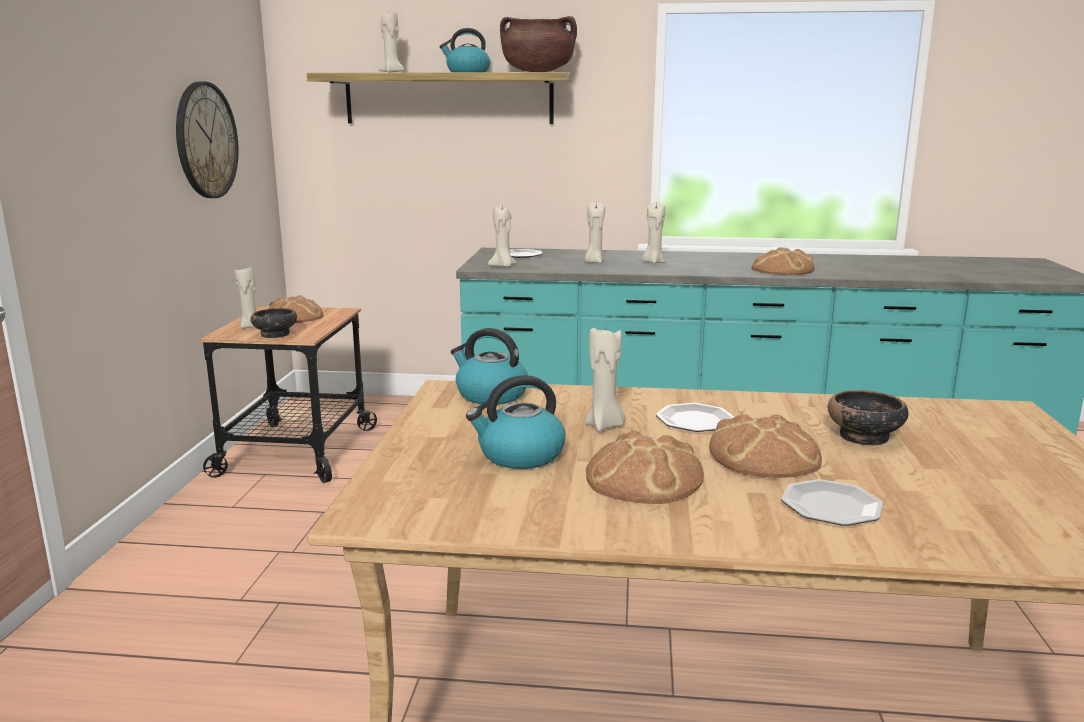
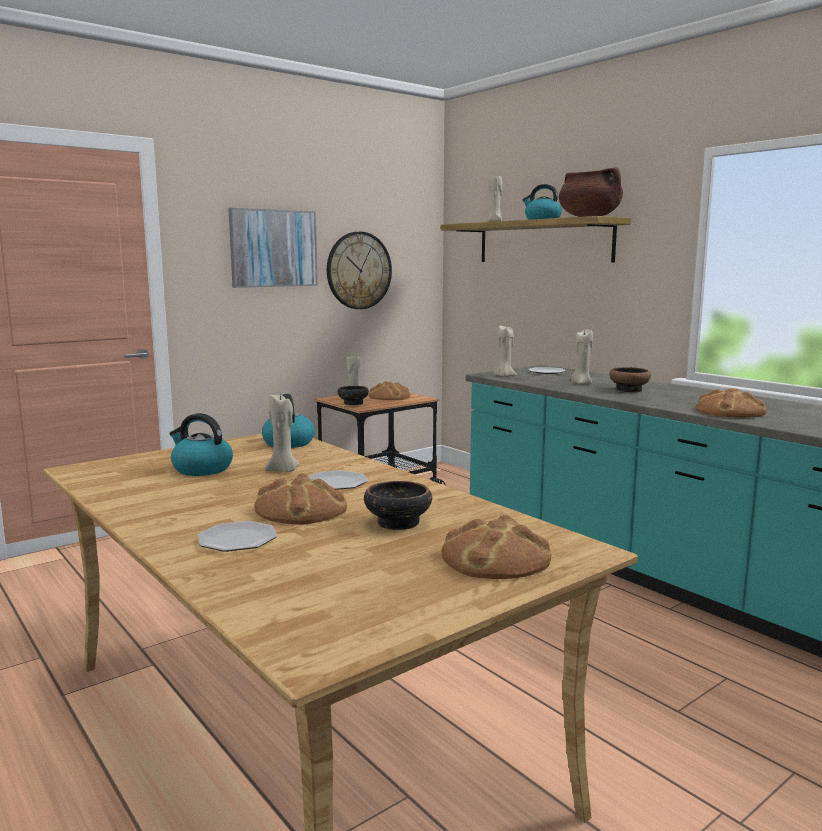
camera: 45 degrees right, 5 degrees down
(120, 110) = (273, 248): none -> picture
(643, 478) = (211, 495): bread -> bread (496, 557)
(653, 262) = (629, 390): beige candle -> bowl

